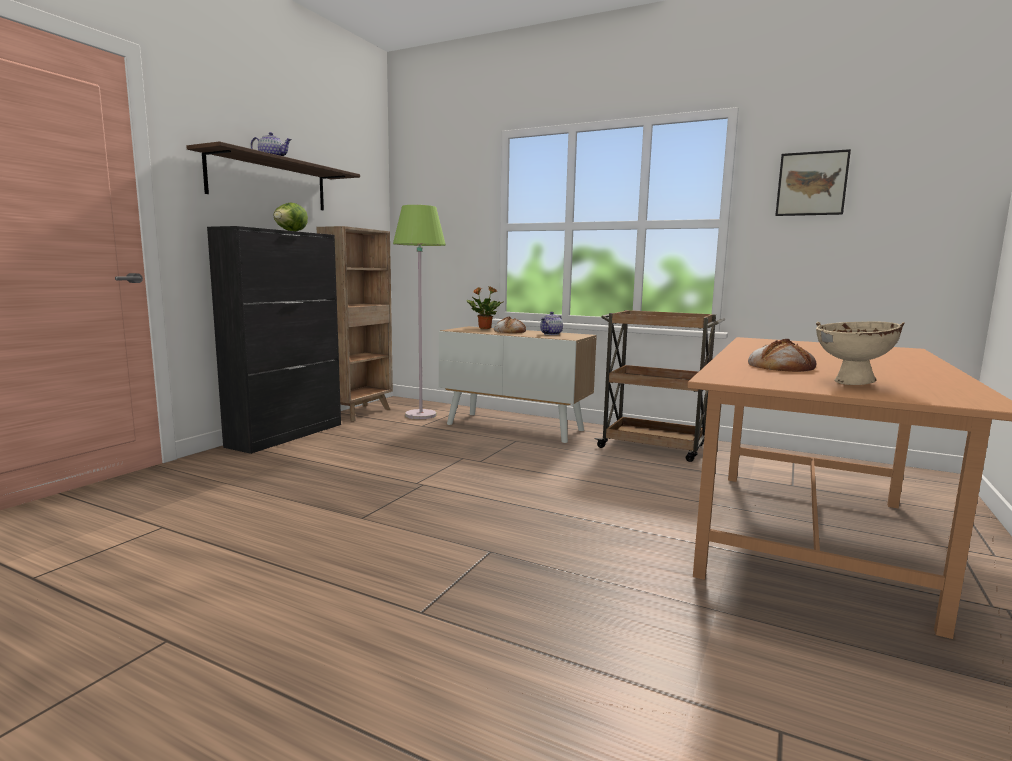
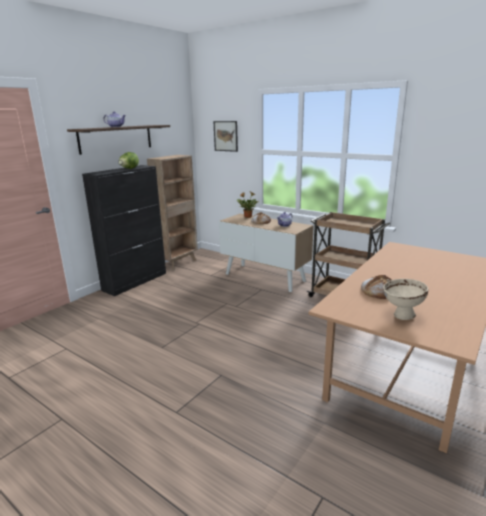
camera: 10 degrees right, 10 degrees up
(420, 415) = (212, 266): green floor lamp -> none
(811, 184) = (453, 135): picture -> picture (225, 136)

